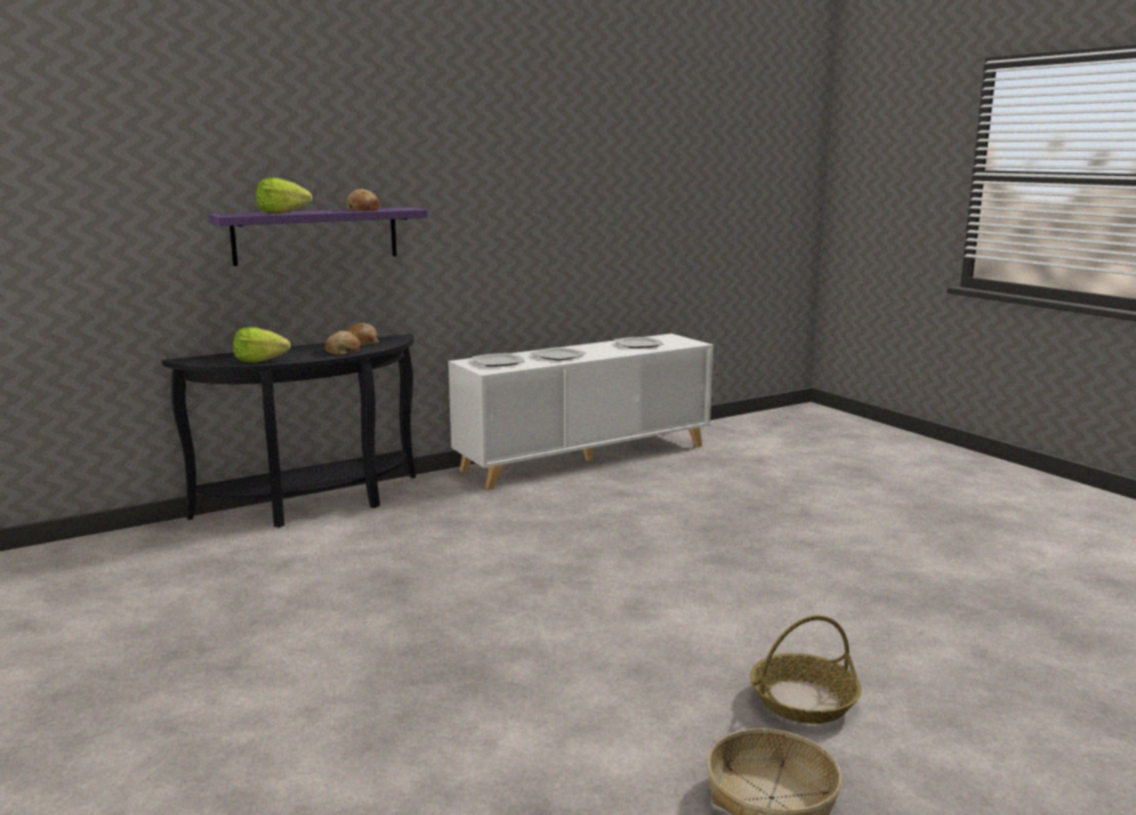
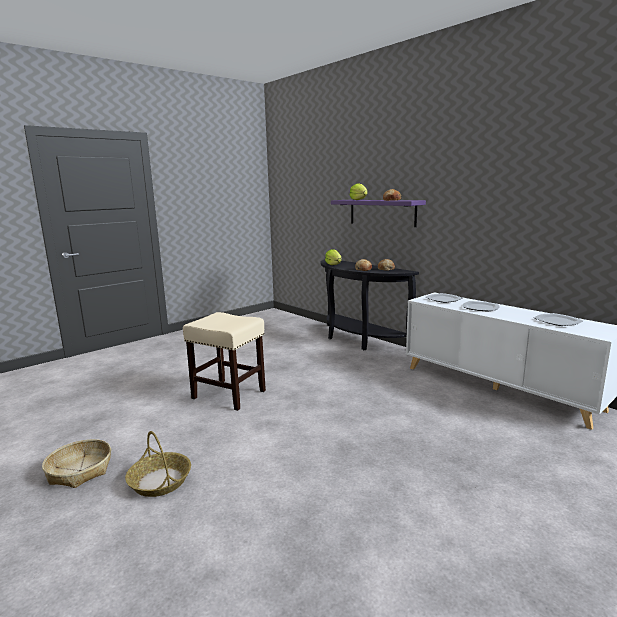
camera: 80 degrees right, 0 degrees up
(498, 639) = (230, 394): none -> beige stool

